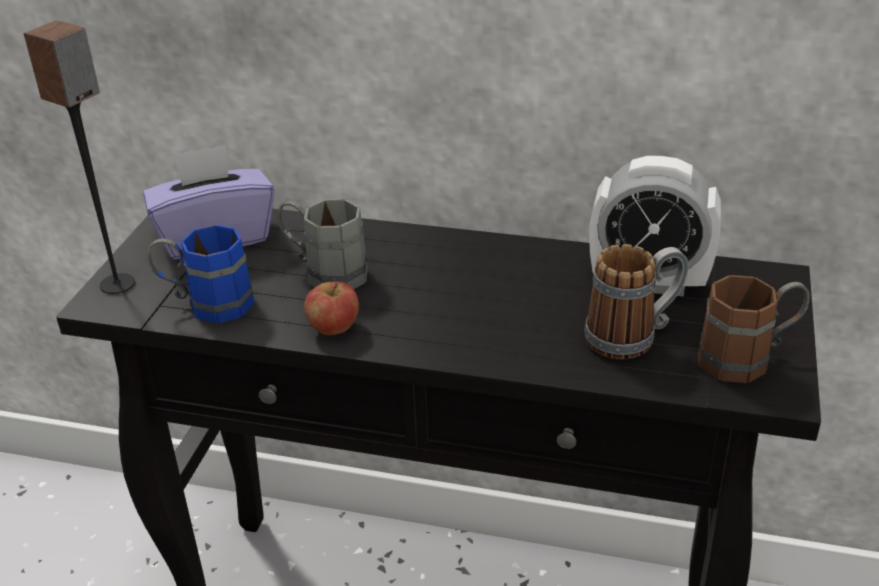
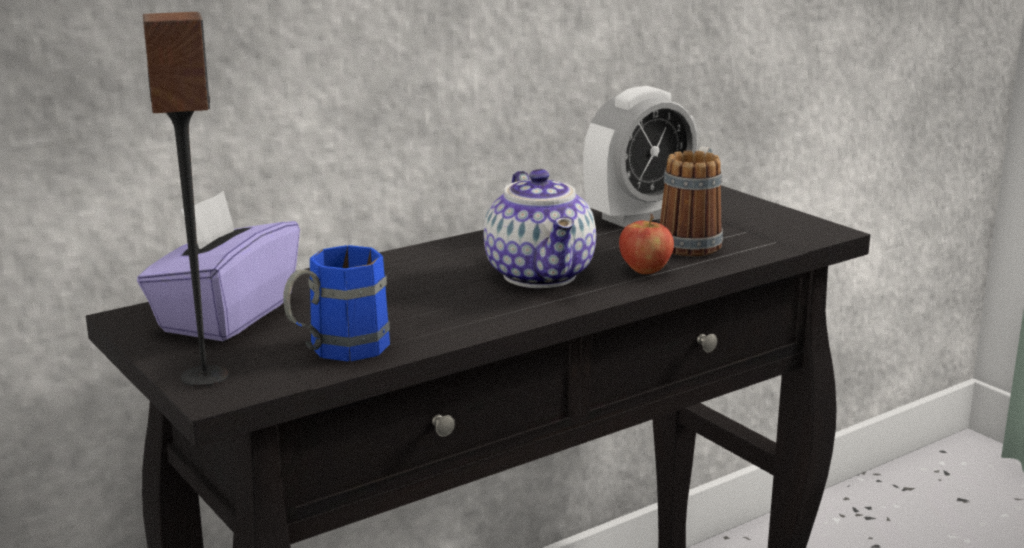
camera: 50 degrees left, 15 degrees down
(324, 272) = (393, 296): grey mug -> none
(333, 328) = (485, 318): apple -> apple (644, 270)
(448, 308) = (542, 276): none -> teapot
(748, 358) = (776, 225): brown mug -> none

